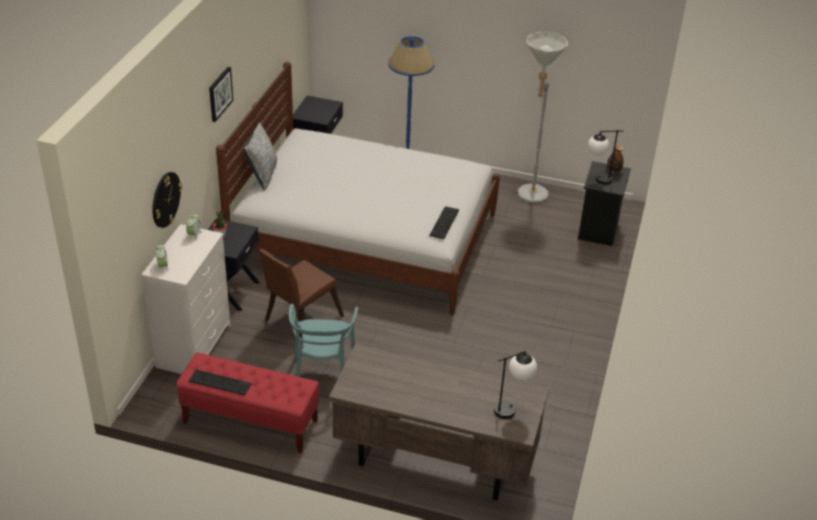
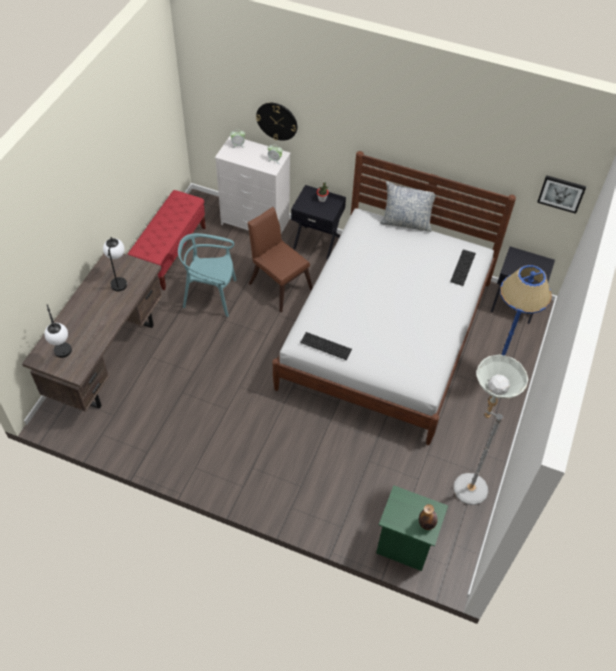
camera: 95 degrees right, 15 degrees up
(219, 93) = (382, 122): picture -> picture (561, 193)
(220, 382) = (167, 210): keyboard -> keyboard (463, 267)
(597, 180) = (407, 502): table lamp -> table lamp (119, 280)
(599, 230) = (404, 546): black nightstand -> green nightstand

